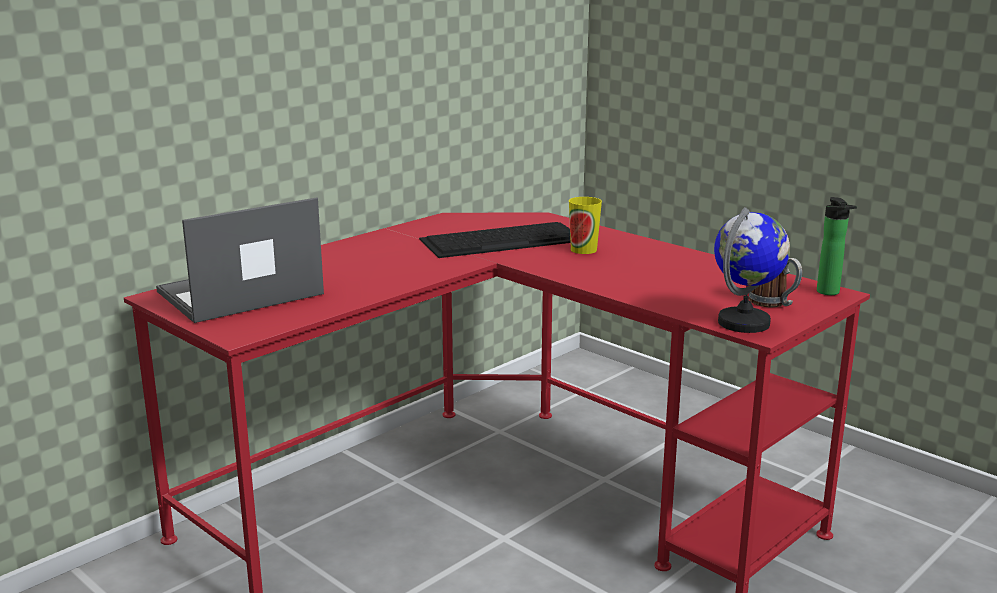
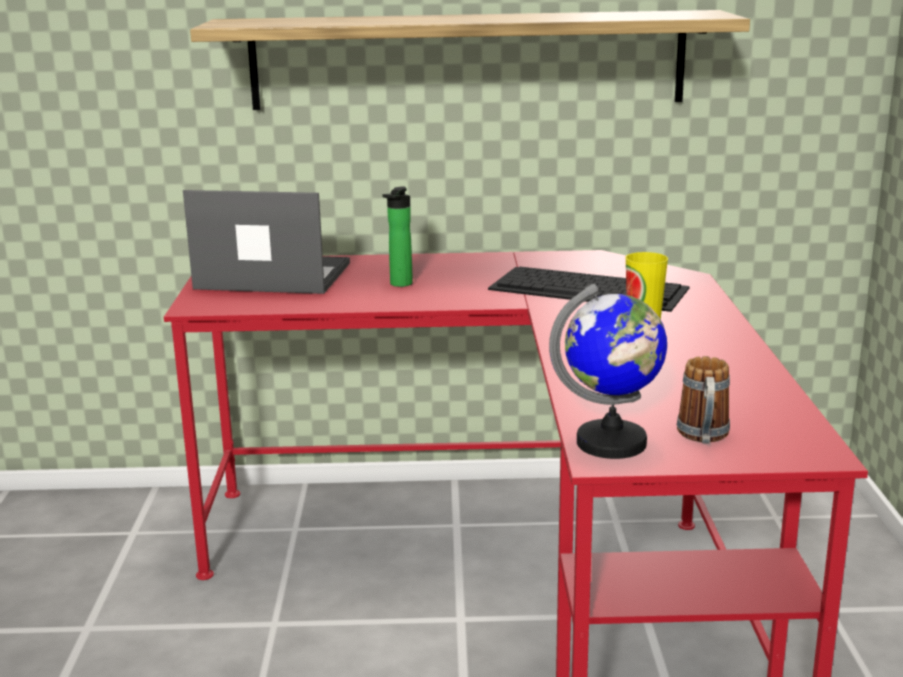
camera: 45 degrees right, 0 degrees up
(337, 61) = (467, 60): none -> shelf
(830, 293) = (811, 450): bottle -> bottle (399, 284)

